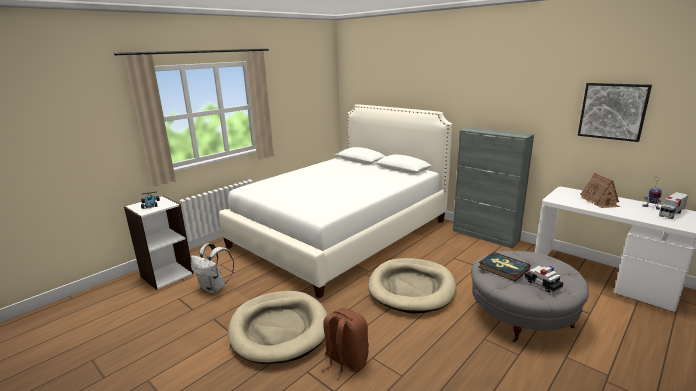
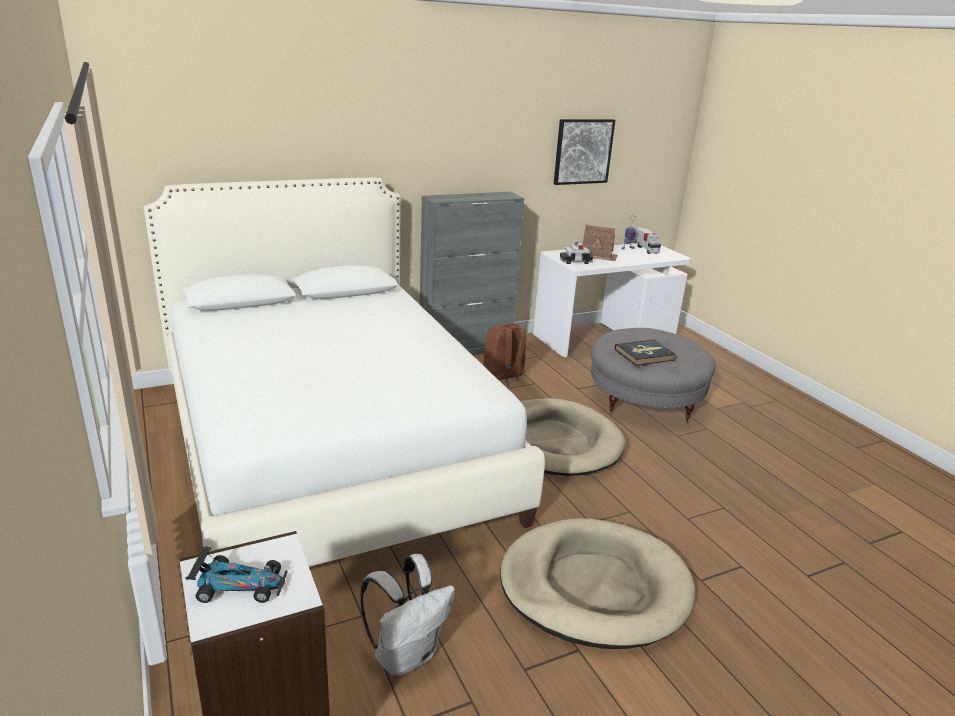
camera: 70 degrees left, 5 degrees up
(345, 362) = (690, 542): brown backpack -> brown backpack (504, 376)
(542, 284) = (684, 351): toy car -> toy car (575, 261)

